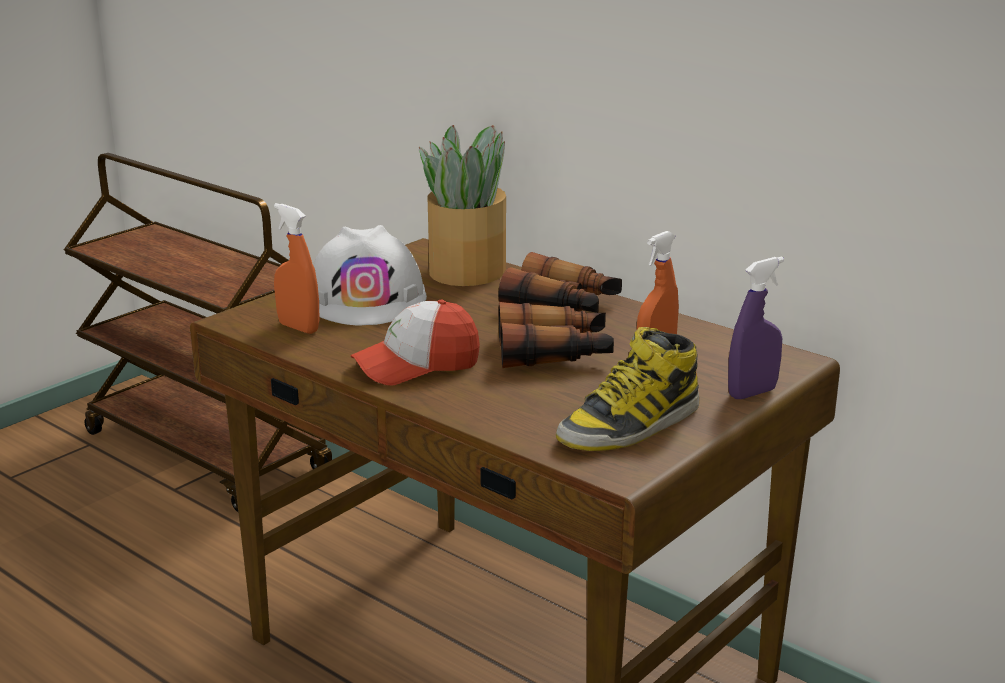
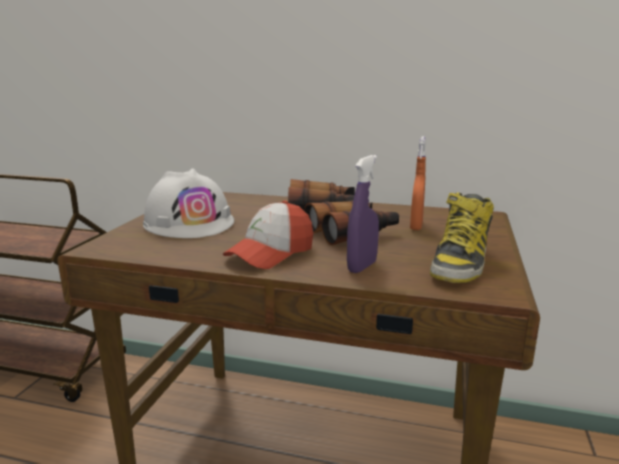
camera: 25 degrees left, 5 degrees down
(298, 328) = (155, 245): orange spray bottle -> none
(469, 270) = (241, 200): potted plant -> none
(752, 393) = (495, 233): purple spray bottle -> purple spray bottle (362, 267)

